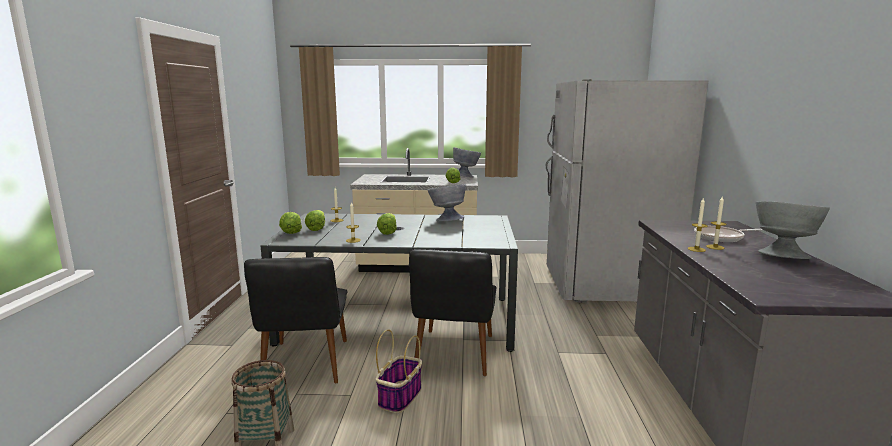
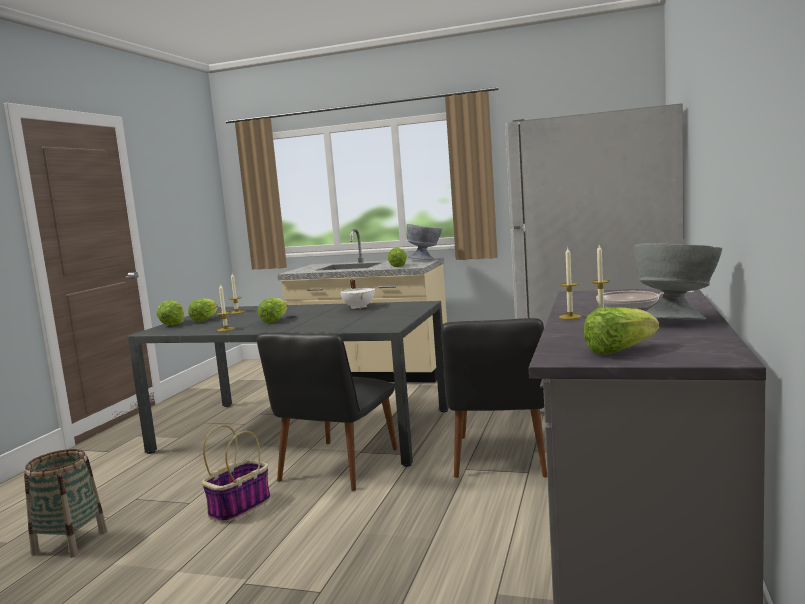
camera: 15 degrees right, 5 degrees down
(306, 362) = (169, 469): black chair -> black chair (500, 456)
(446, 220) = (359, 307): grey bowl -> white cooking pot
(796, 289) = (619, 351): none -> lettuce

